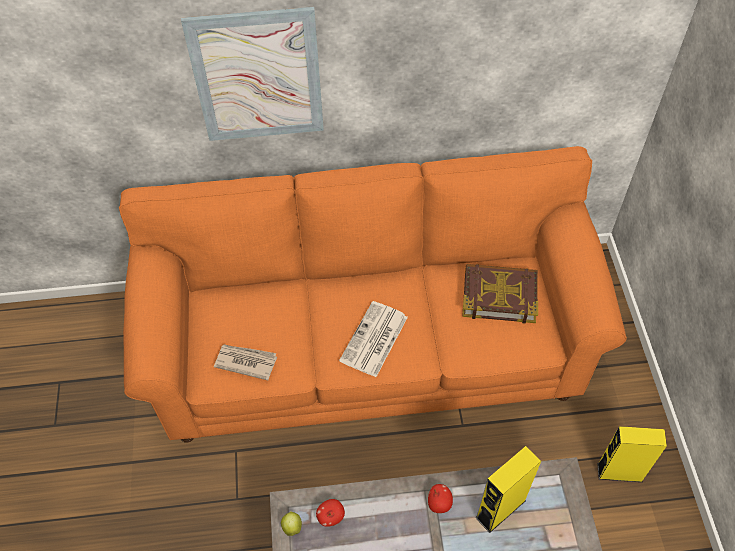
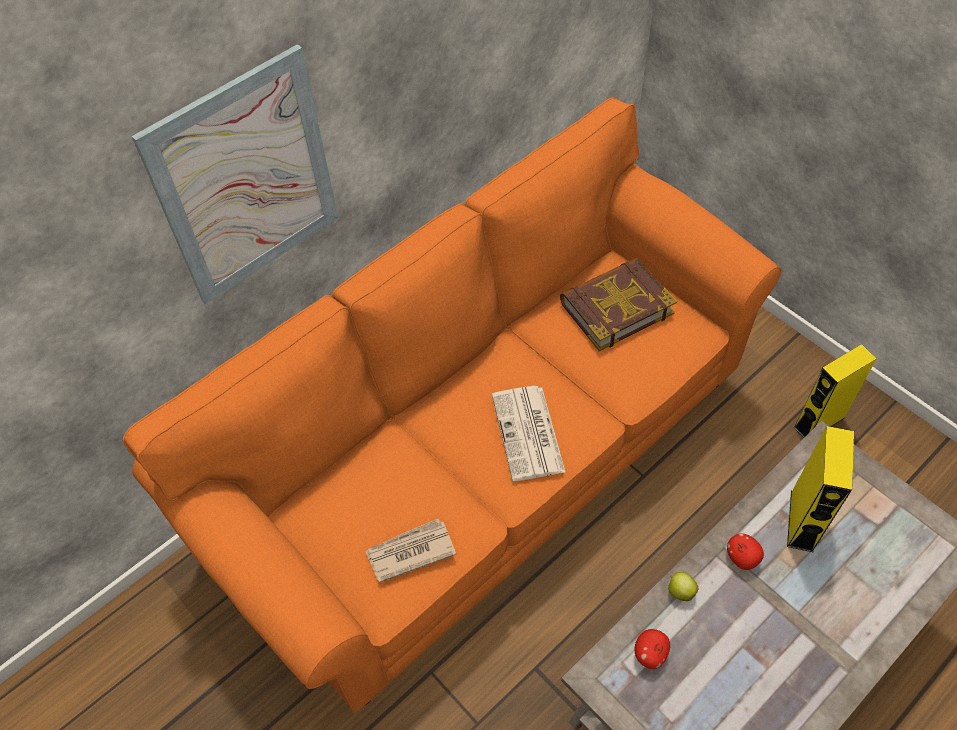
camera: 35 degrees left, 0 degrees up
(292, 526) = (619, 696): apple -> apple (680, 591)

